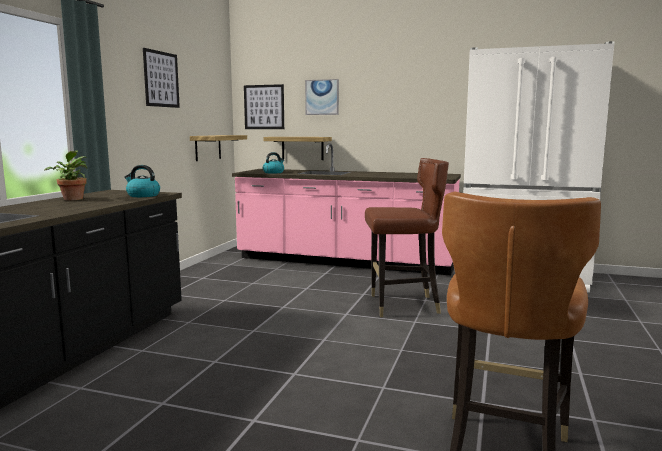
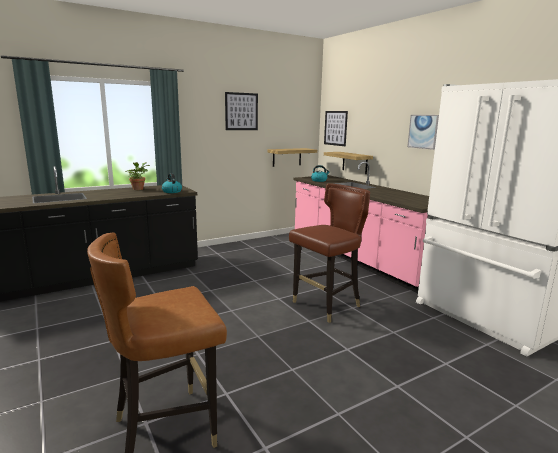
camera: 40 degrees right, 5 degrees up
(322, 97) = (369, 122): picture -> picture (423, 131)
(402, 305) = (326, 306): brown chair -> brown chair turned 75 degrees counterclockwise

